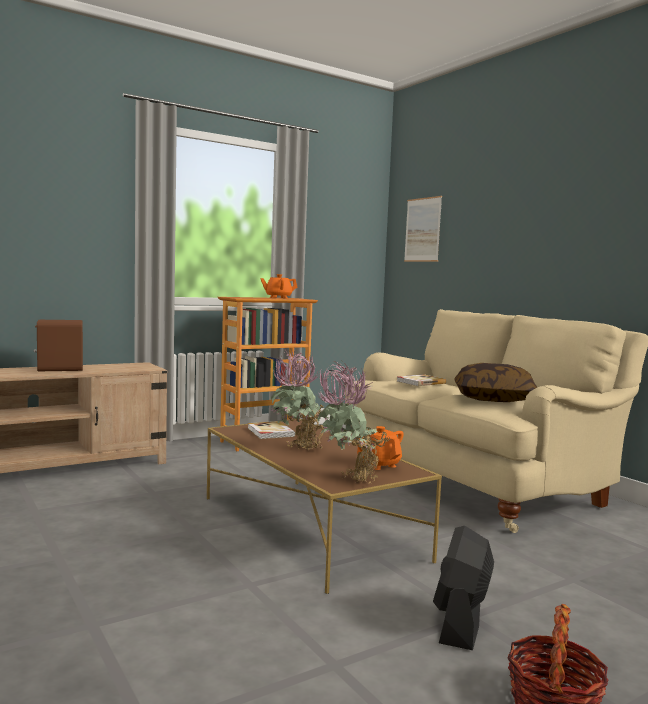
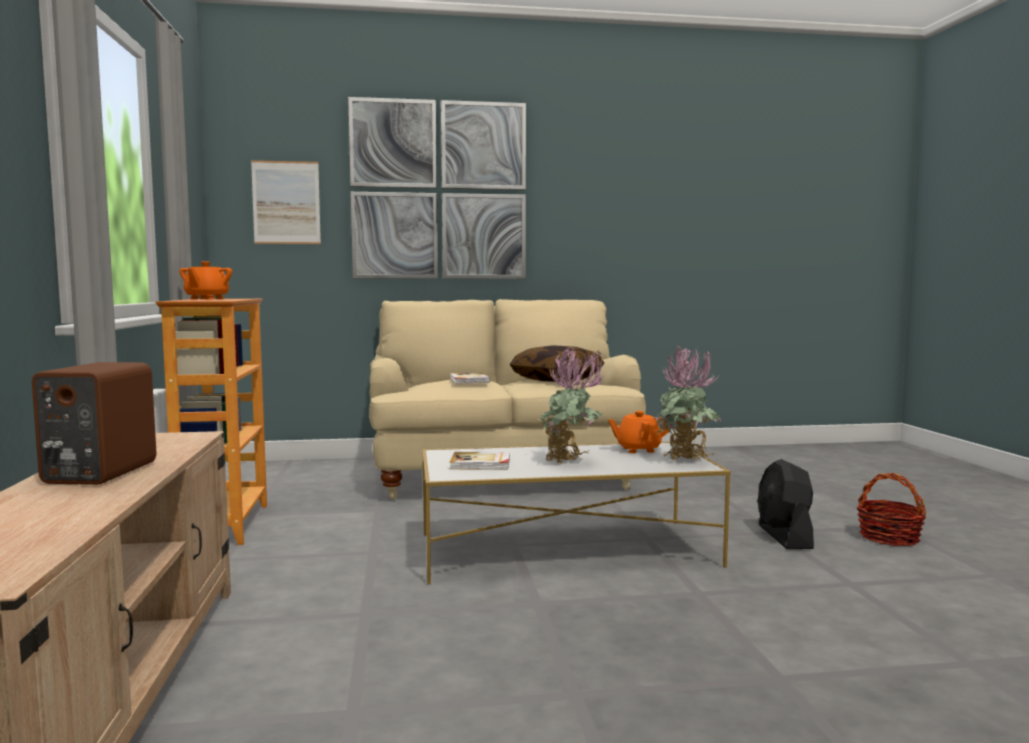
camera: 65 degrees left, 0 degrees up
(309, 527) = (567, 549): brown coffee table -> white coffee table
(460, 623) = (784, 536): black fan -> black fan turned 45 degrees clockwise
(517, 210) = (439, 191): none -> picture

